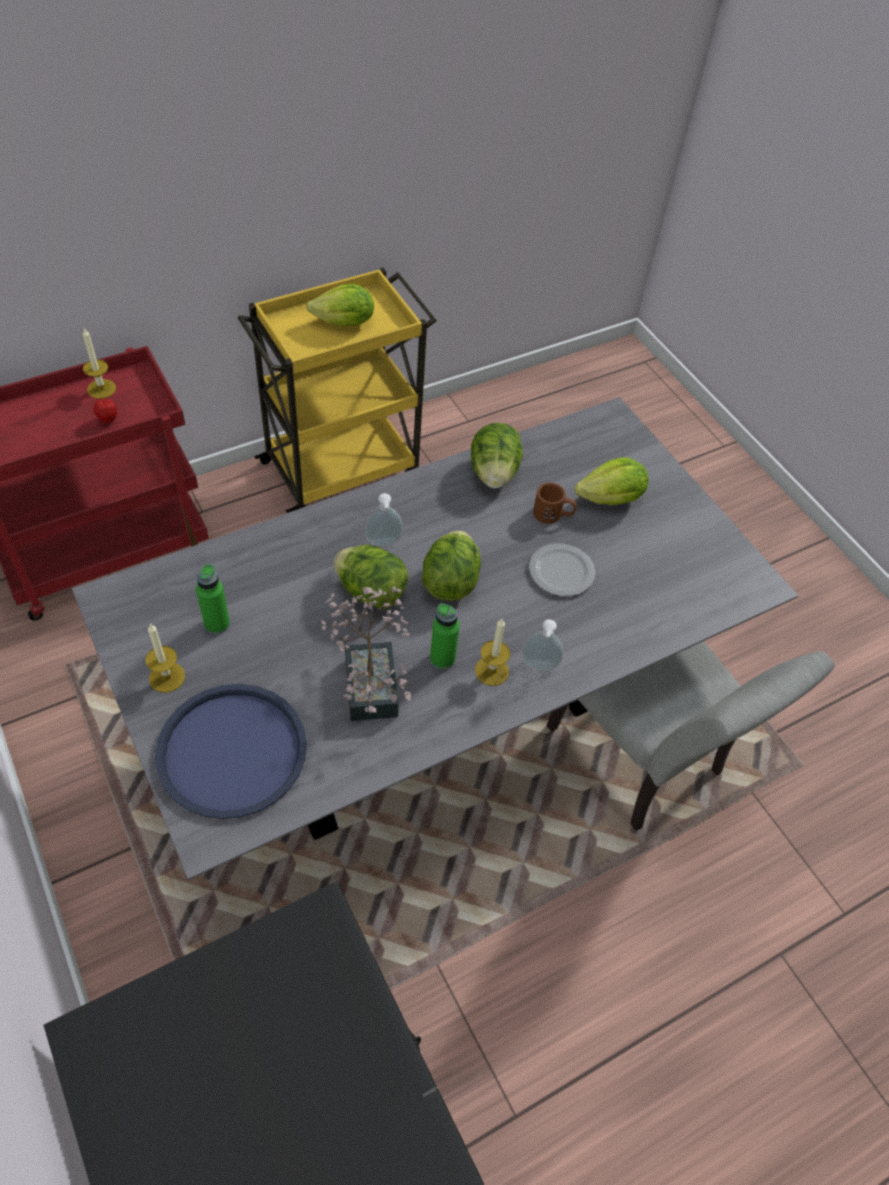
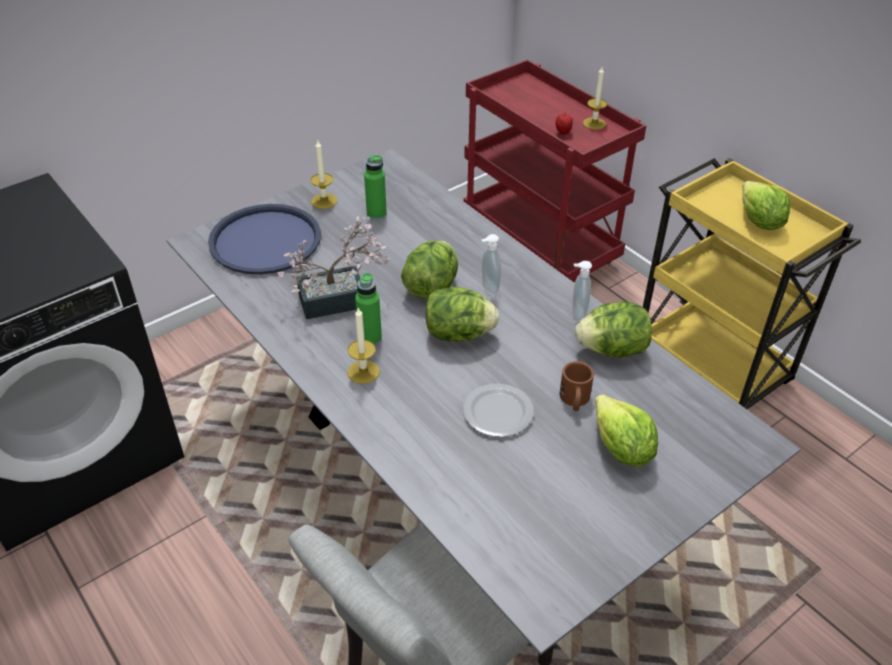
camera: 85 degrees right, 10 degrees down
(538, 667) = (374, 404): soap dispenser -> soap dispenser (577, 314)

